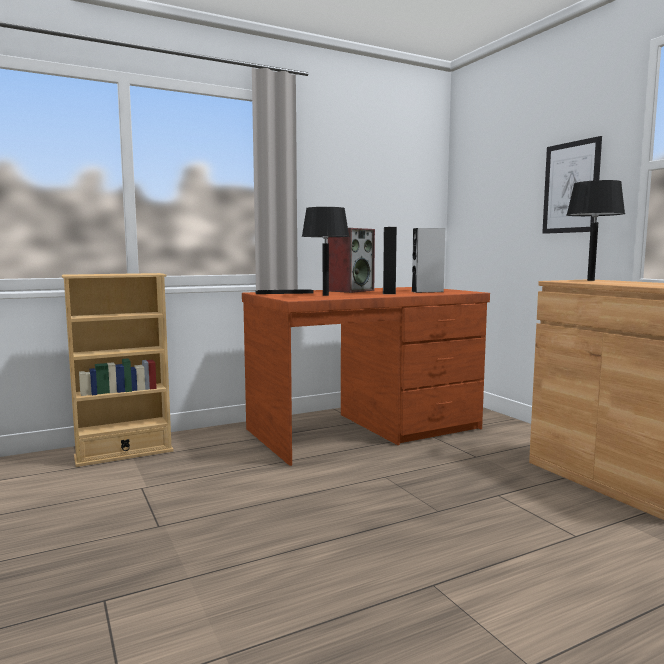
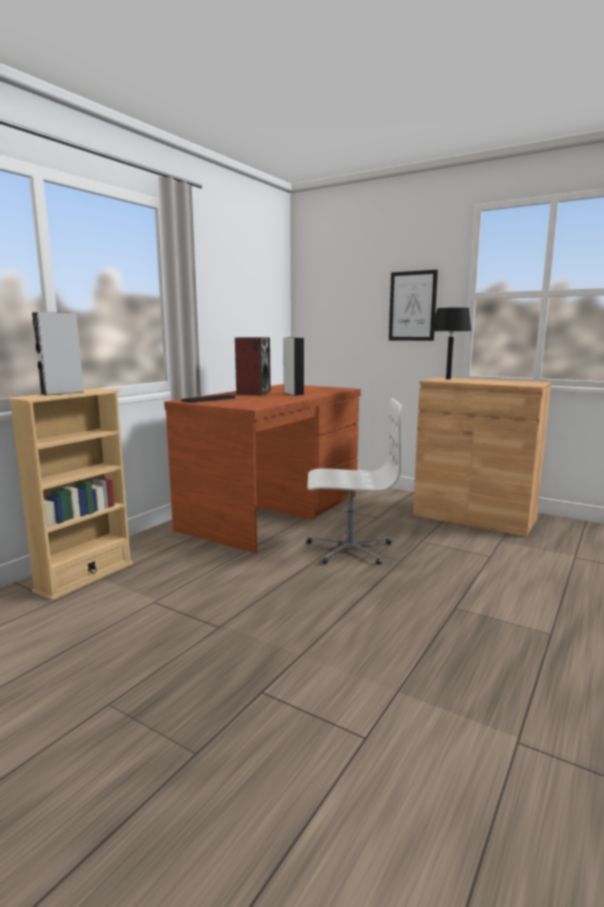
camera: 30 degrees left, 5 degrees up
(325, 295) = (256, 400): black table lamp -> none
(394, 483) = (349, 548): none -> white office chair
(427, 292) = (316, 390): grey speaker -> grey speaker (62, 393)

